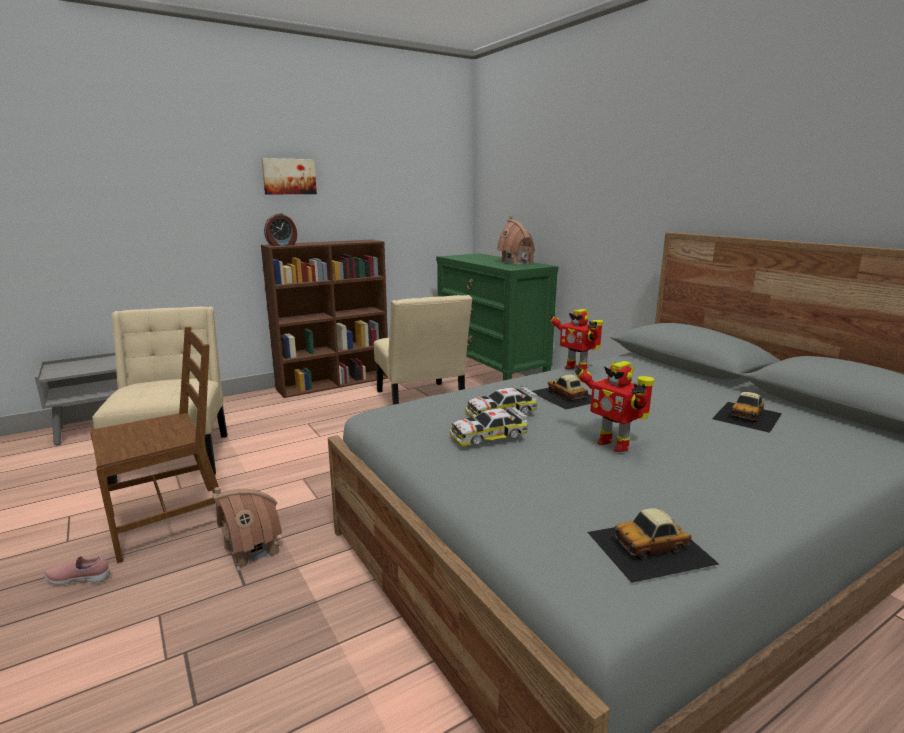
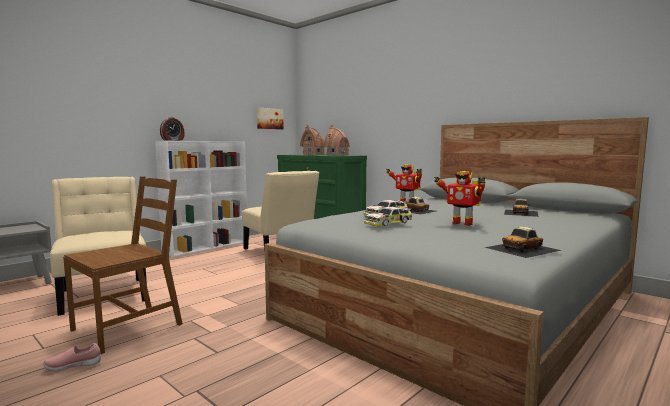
camera: 15 degrees left, 10 degrees down
(251, 550) = (209, 334): toy house -> toy house (313, 154)
(289, 176) = (176, 93): picture -> picture (269, 118)
(335, 383) = (207, 247): brown bookcase -> white bookcase

